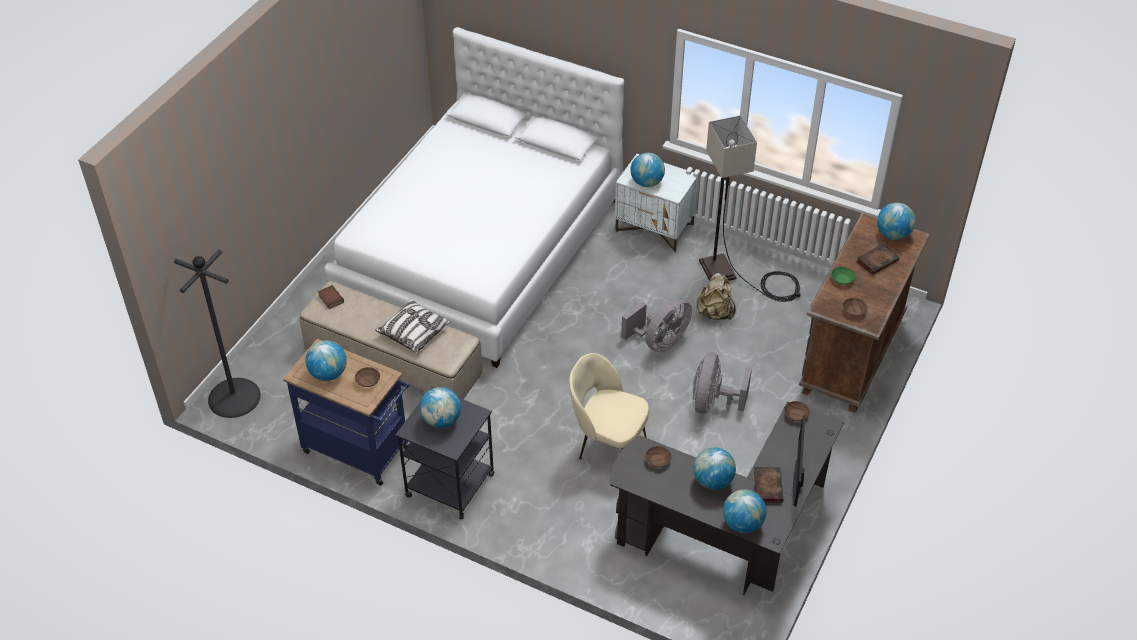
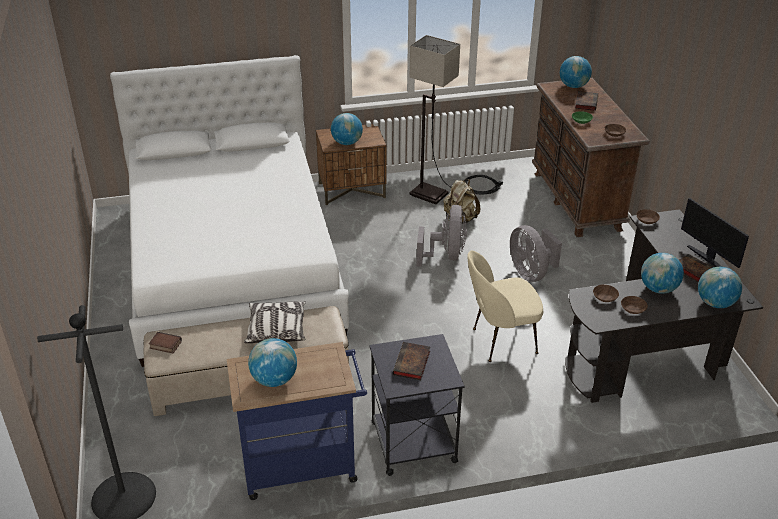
camera: 40 degrees left, 10 degrees down
(367, 380) = (319, 364): brown bowl -> brown bowl (632, 309)
(441, 420) = (412, 364): globe -> book
(655, 228) = (352, 190): white nightstand -> brown nightstand

